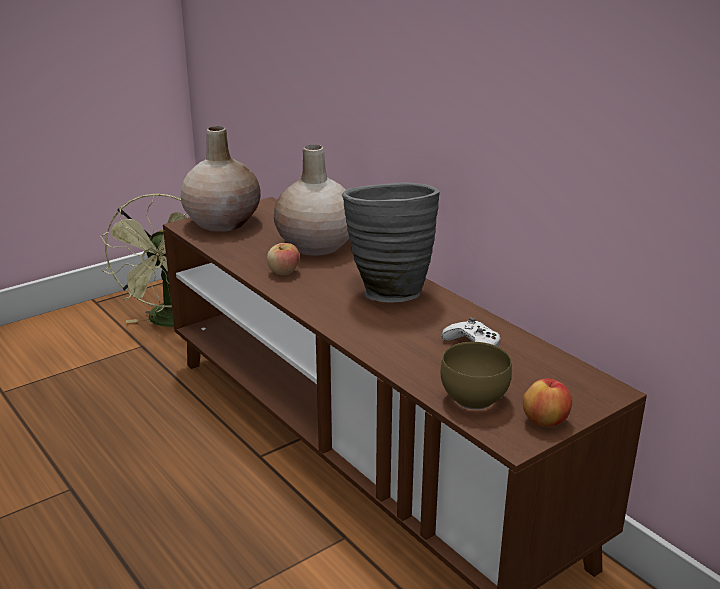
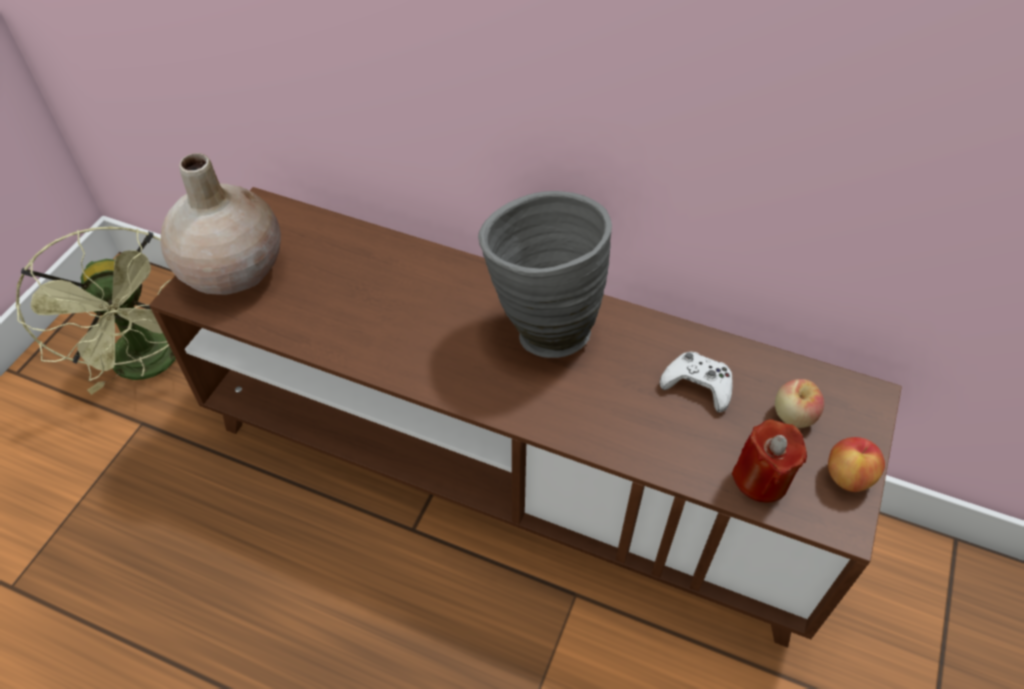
camera: 30 degrees left, 25 degrees up
(283, 272) = (392, 342): apple -> apple (793, 415)
(316, 246) = (391, 271): beige vase -> none
(472, 400) = (761, 478): brown bowl -> red candle

